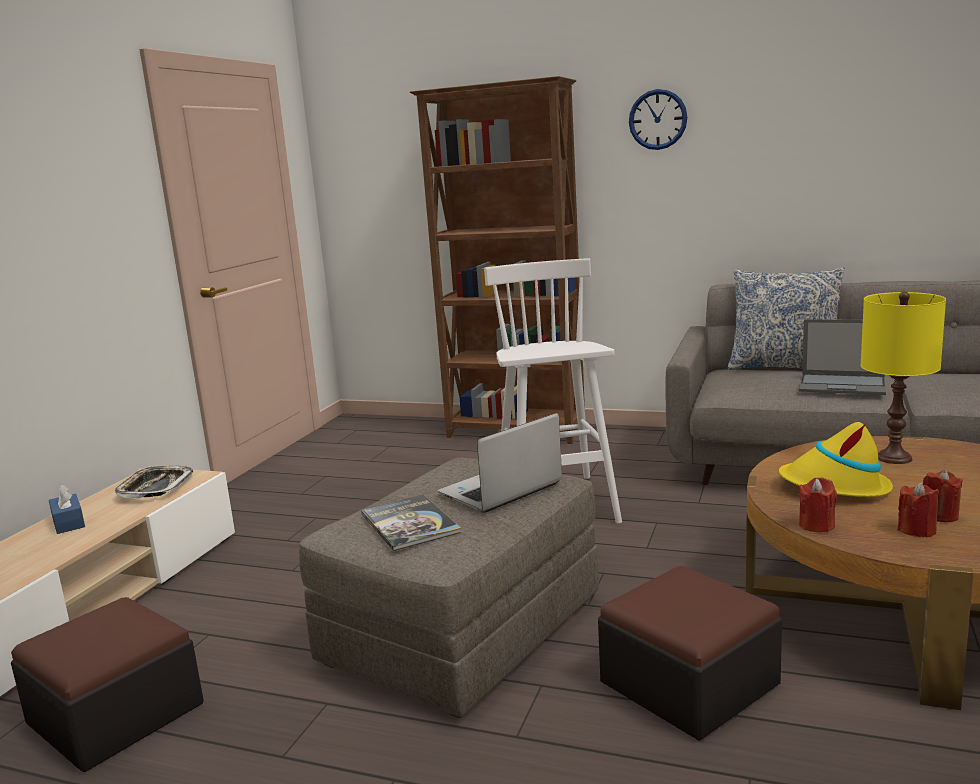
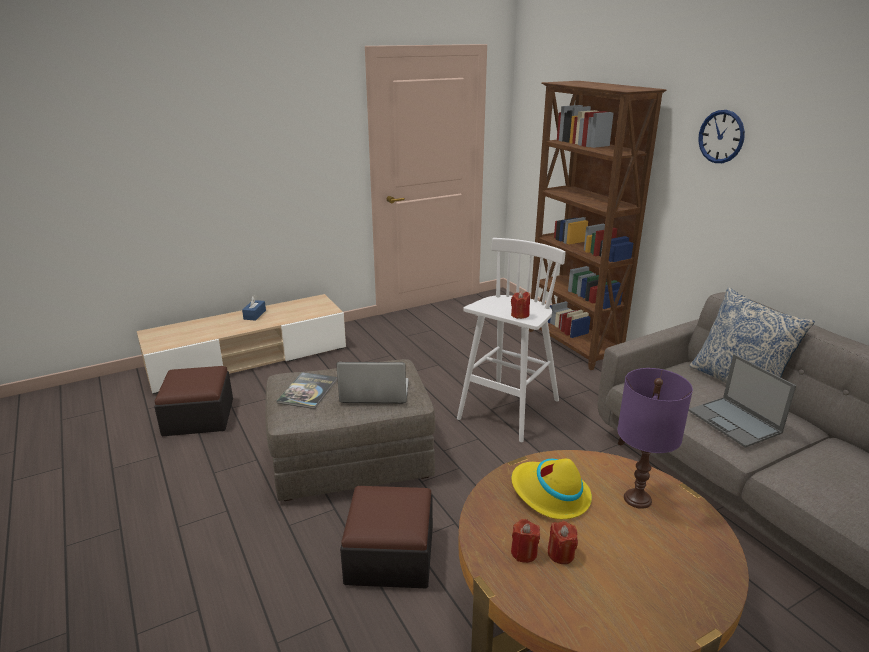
camera: 40 degrees right, 10 degrees up
(155, 487) = (307, 309): tray -> none
(816, 525) = (481, 511): red candle -> red candle (519, 315)
(894, 458) = (637, 499): yellow table lamp -> purple table lamp

